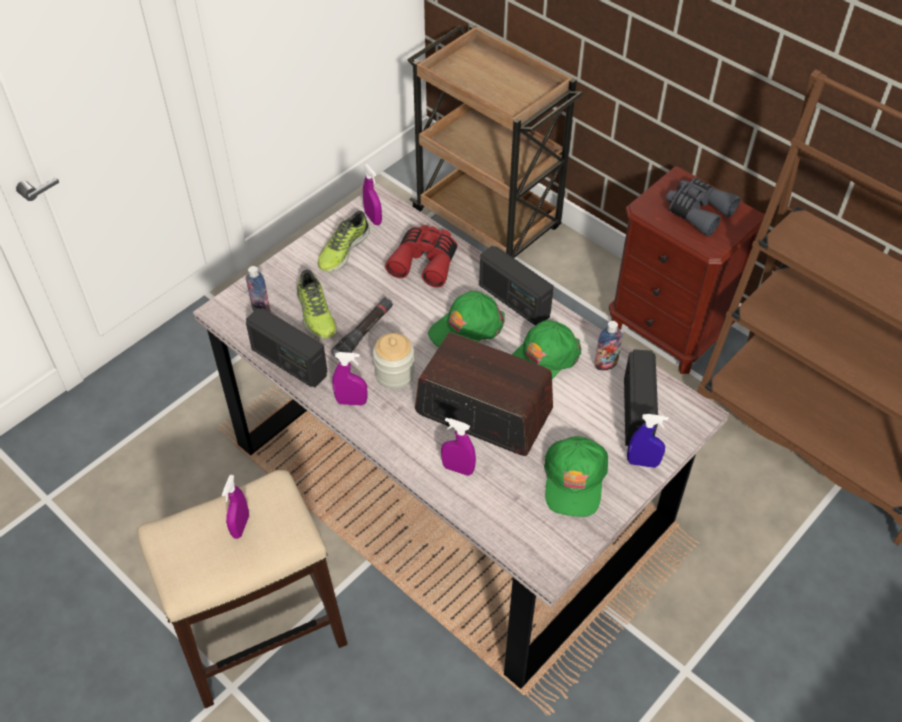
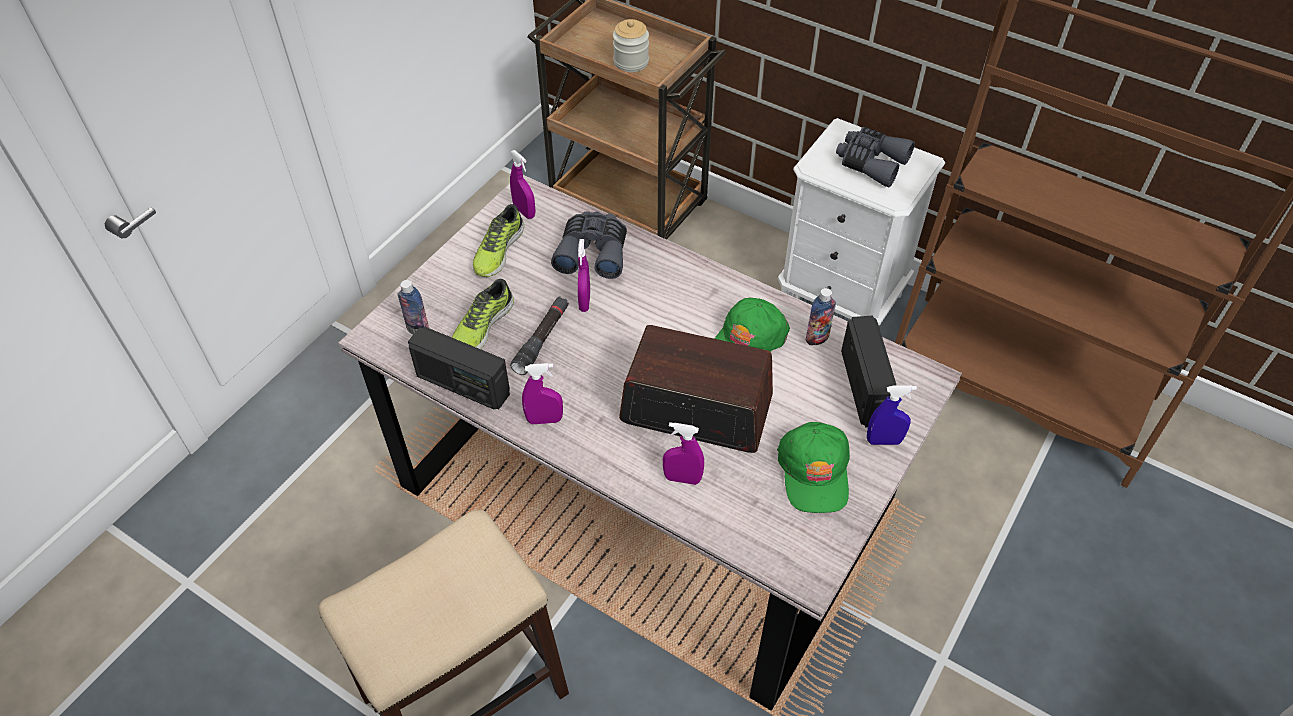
camera: 10 degrees left, 0 degrees up
(240, 526) = (442, 584): purple spray bottle -> purple spray bottle (584, 301)
(315, 314) = (481, 326): shoe -> shoe turned 60 degrees clockwise
(394, 374) = (587, 381): jar -> jar (631, 62)
(425, 261) = (593, 251): red binoculars -> grey binoculars
(466, 328) = (655, 319): green cap -> none
(513, 300) = (700, 282): radio -> none
(667, 330) = (841, 296): brown nightstand -> white nightstand

